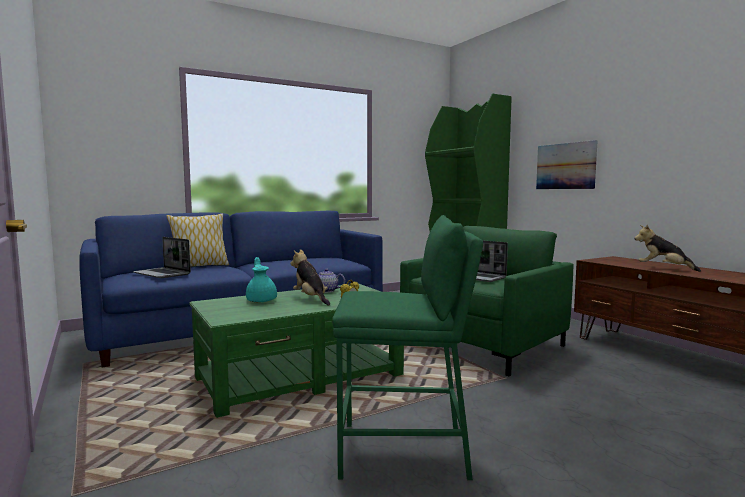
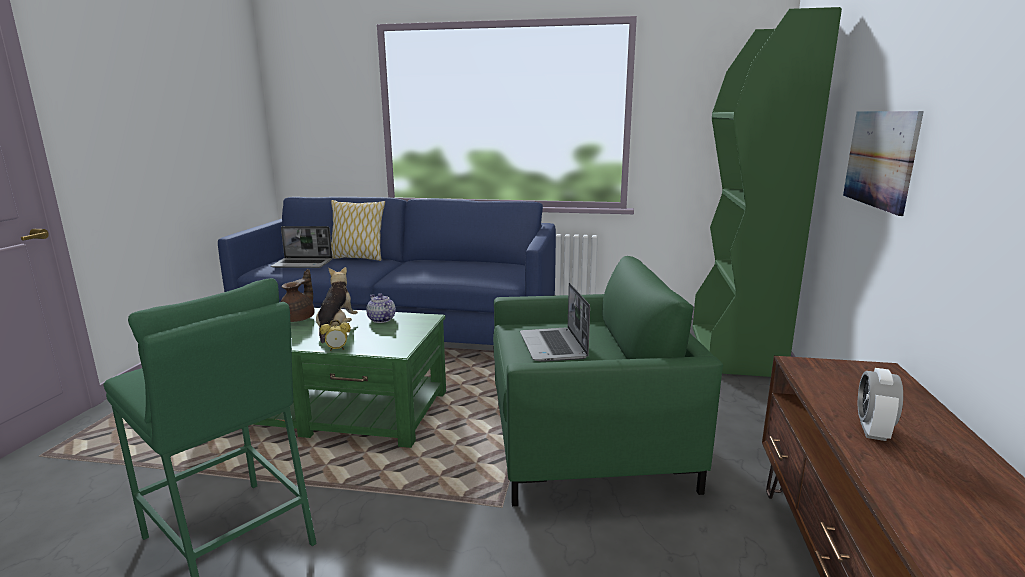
camera: 40 degrees right, 10 degrees up
(163, 274) = (303, 264): laptop -> laptop turned 75 degrees counterclockwise
(261, 300) = (299, 318): turquoise teapot -> brown teapot
(663, 268) = (873, 430): plush toy -> alarm clock

